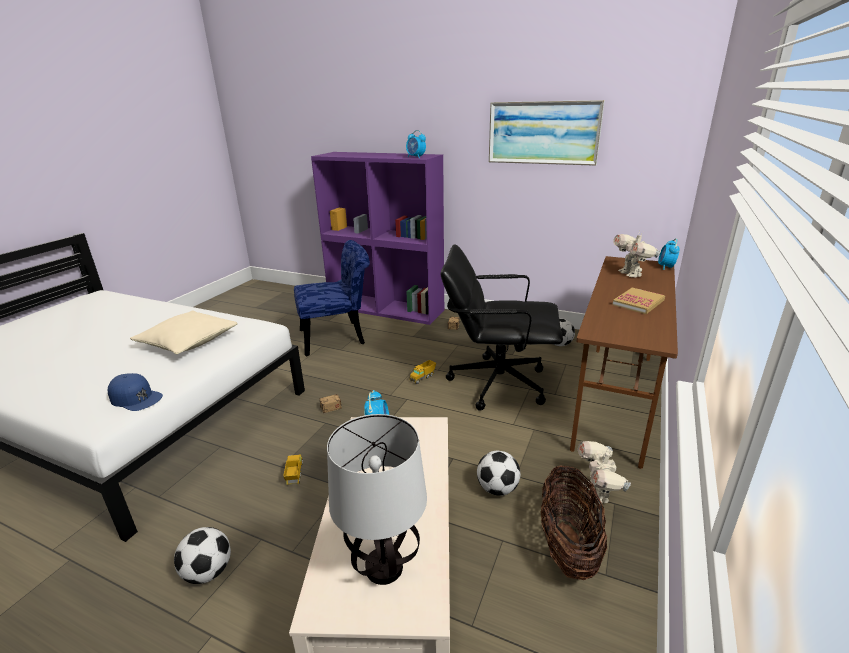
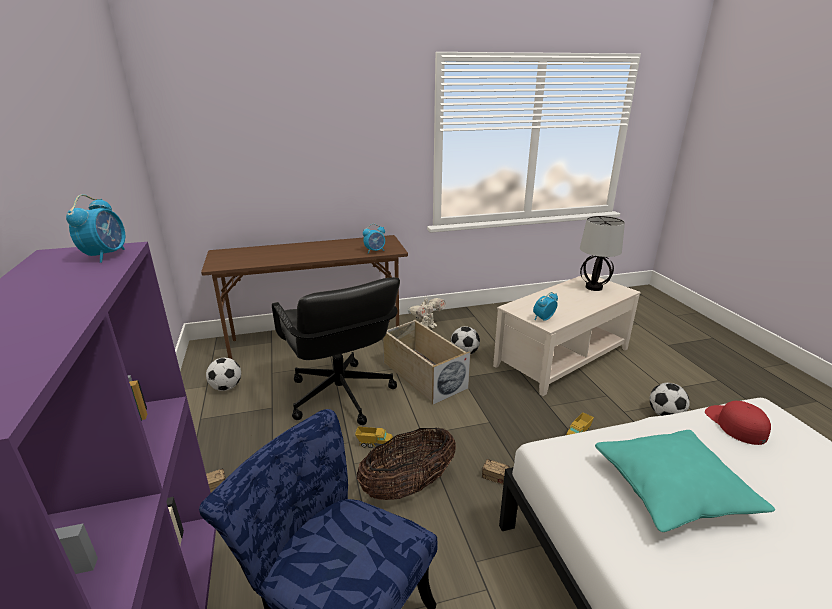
camera: 130 degrees left, 0 degrees up
(136, 398) = (735, 424): blue cap -> red cap
(188, 342) = (672, 490): beige pillow -> turquoise pillow
(483, 435) = (423, 375): none -> beige storage box
(543, 133) = (89, 161): picture -> none
(568, 545) = (472, 326): basket -> basket (408, 486)
(631, 274) = (258, 257): toy robot -> none
(638, 303) = (326, 248): book -> none
(666, 267) = (227, 250): alarm clock -> alarm clock (375, 251)

